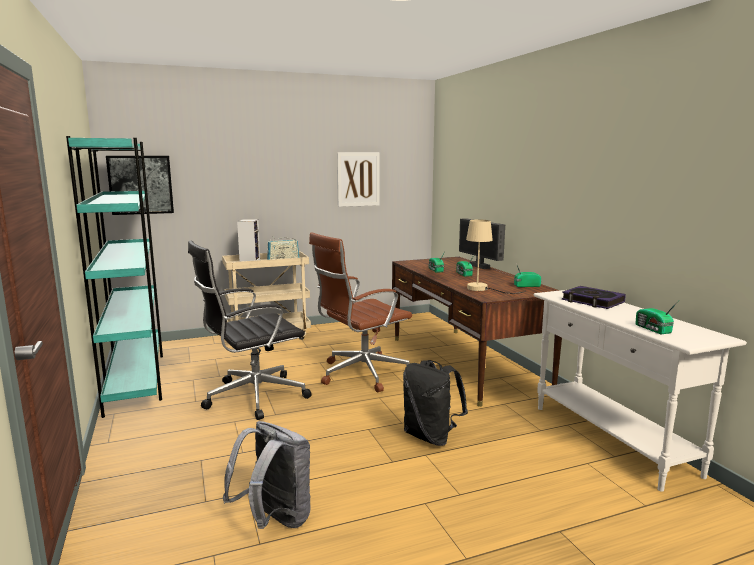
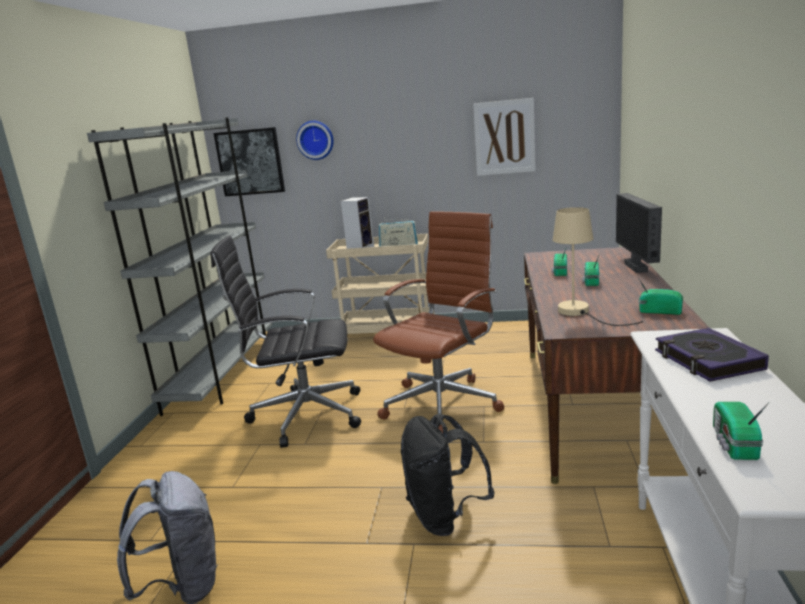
camera: 30 degrees right, 5 degrees up
(136, 379) = (223, 375): turquoise bookcase -> grey bookcase
(206, 169) = (315, 140): none -> wall clock
(361, 374) = (444, 403): brown office chair -> brown office chair turned 135 degrees clockwise

